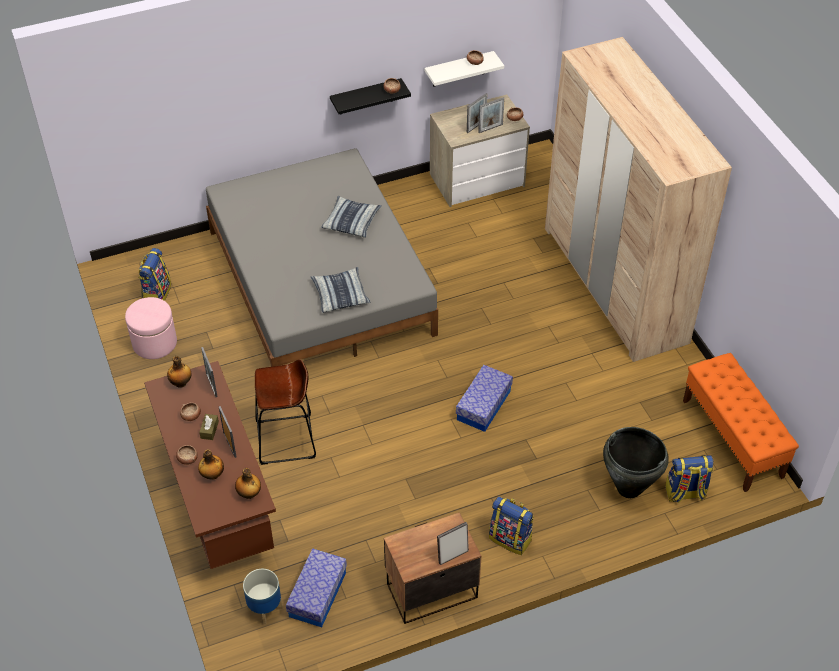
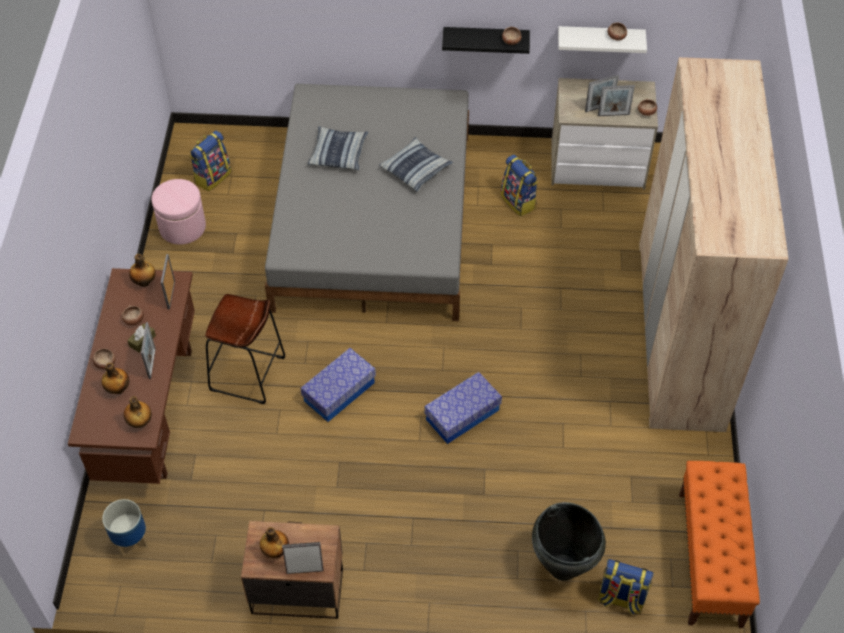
camera: 25 degrees right, 5 degrees up
(317, 594) = (187, 547): storage box -> storage box (339, 392)
(340, 294) = (358, 244): pillow -> pillow (338, 153)
(420, 551) = (275, 551): none -> bottle
(511, 538) = (407, 570): backpack -> backpack (519, 201)

